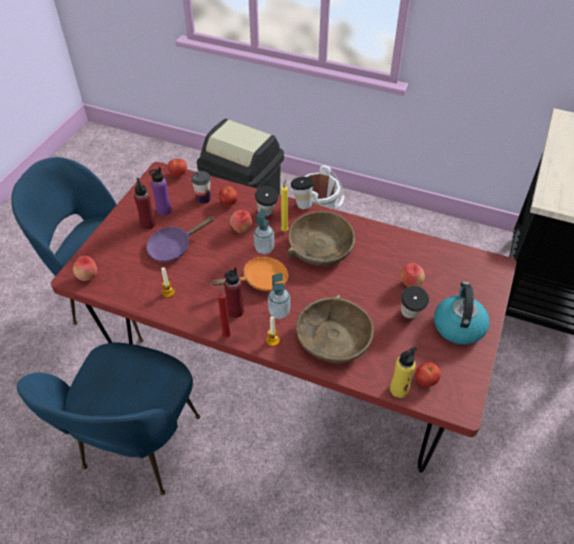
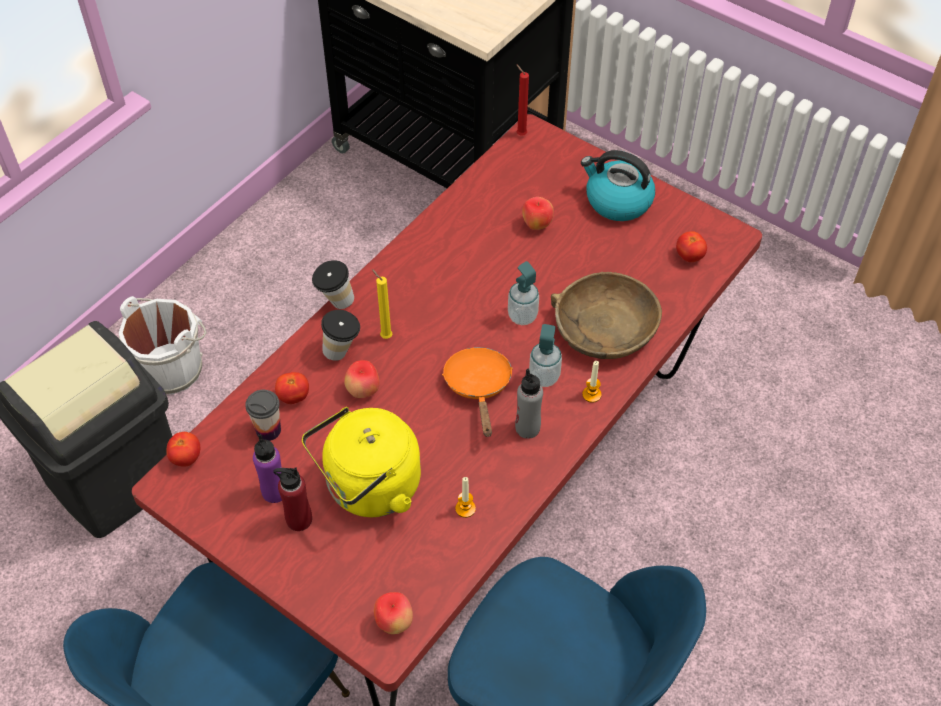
camera: 75 degrees left, 5 degrees up
(174, 247) = (369, 488): purple frying pan -> yellow kettle
(227, 335) = (568, 445): red candle -> red candle (520, 134)
(235, 311) = (527, 428): red bottle -> grey bottle
(264, 248) = (415, 369): soap dispenser -> soap dispenser (522, 316)
(320, 248) = (438, 302): brown bowl -> none
(399, 390) = (697, 284): yellow bottle -> none
(410, 316) = (590, 242): cup -> none

